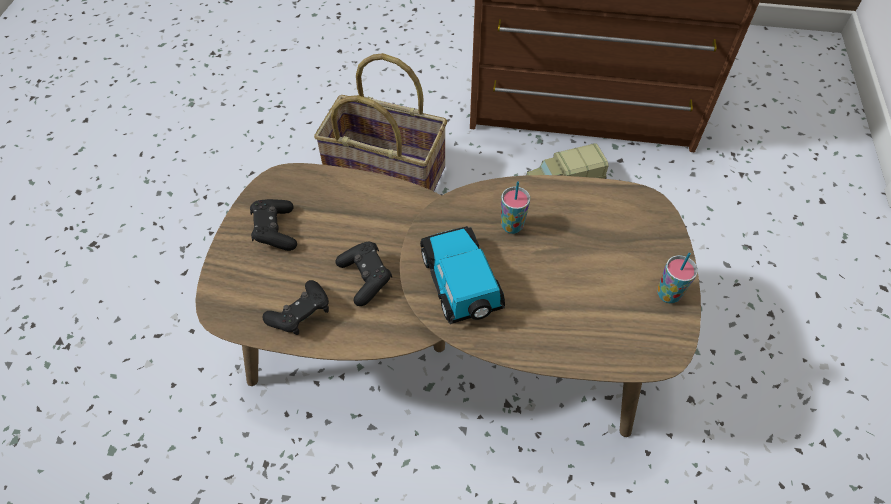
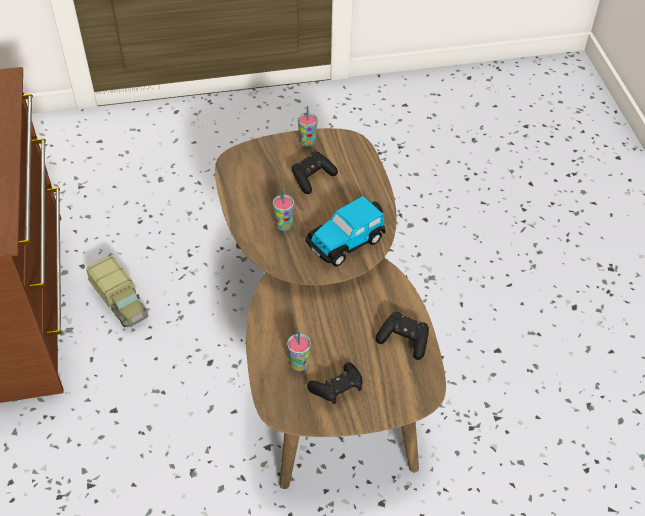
camera: 110 degrees left, 5 degrees down
(323, 208) = (299, 364): none -> cup
(366, 278) = (354, 313): black game controller -> black game controller (312, 178)
(387, 173) = (145, 448): basket -> none

